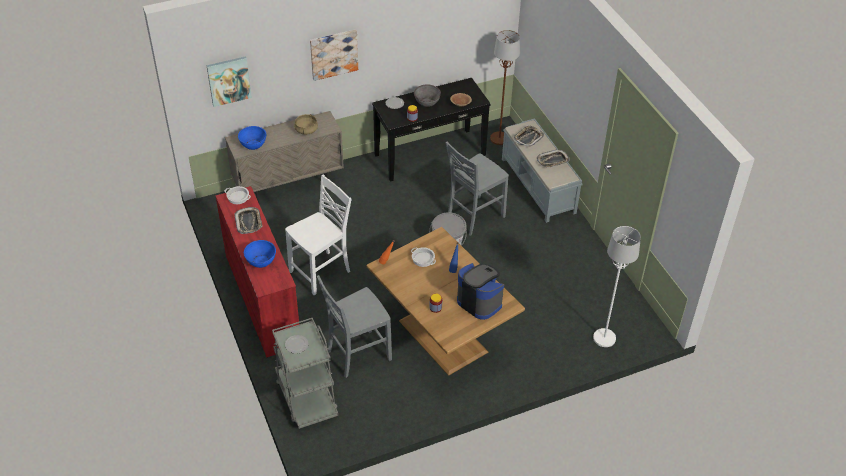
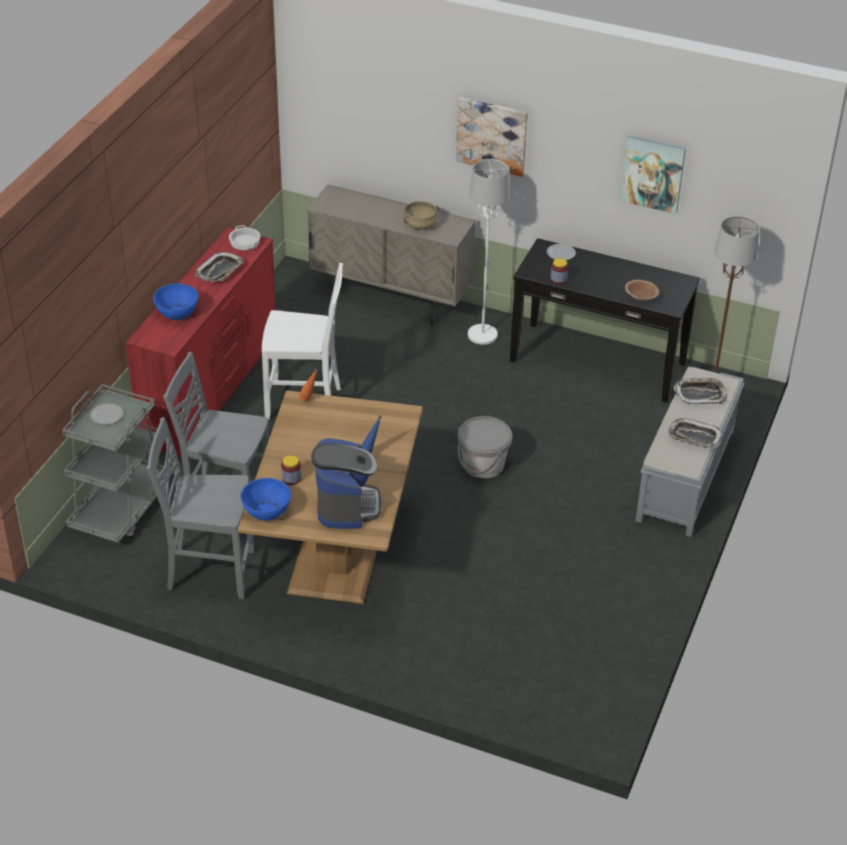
camera: 45 degrees right, 5 degrees down
(229, 80) = (344, 105): picture -> picture (652, 173)
(253, 144) = (344, 207): blue bowl -> blue bowl (266, 511)
(423, 259) = (351, 424): cooking pot -> none
(427, 102) = (602, 273): grey bowl -> none
(474, 216) = (554, 457): grey chair -> grey chair (209, 571)
(604, 338) = (520, 691): white floor lamp -> white floor lamp (482, 335)

